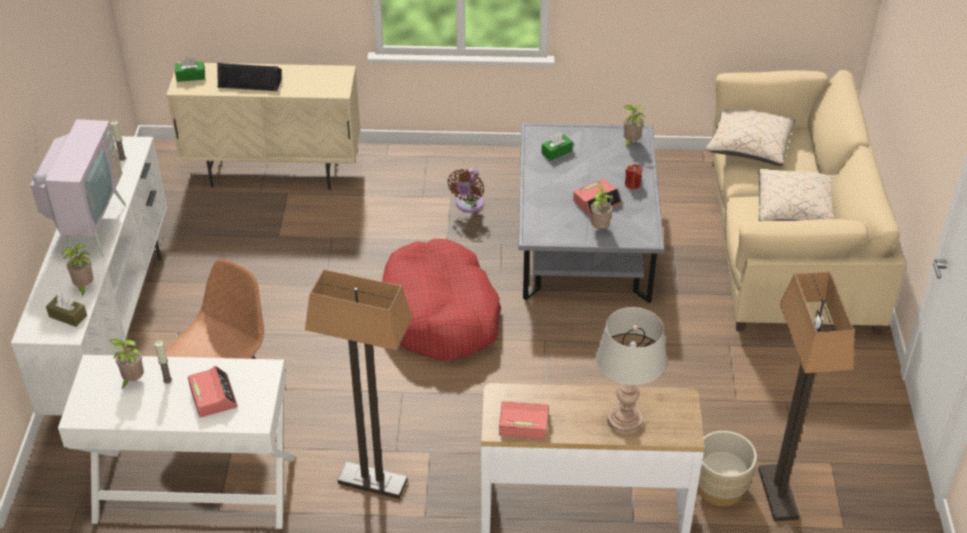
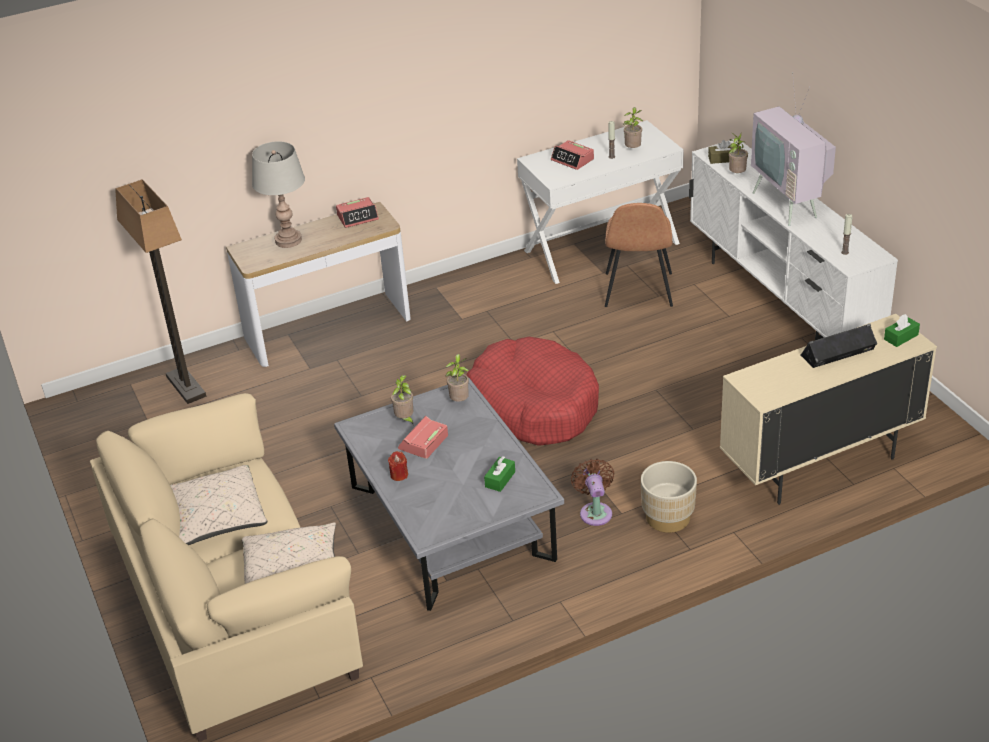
camera: 155 degrees right, 5 degrees down
(372, 482) = (488, 290): floor lamp -> none
(630, 142) = (428, 522): potted plant -> potted plant (460, 401)
(720, 488) = (232, 374): beige planter -> beige planter (668, 518)

